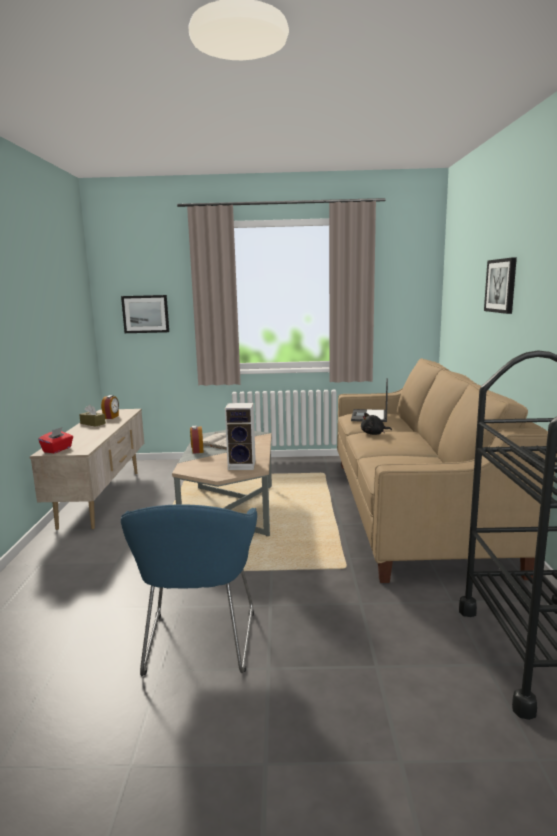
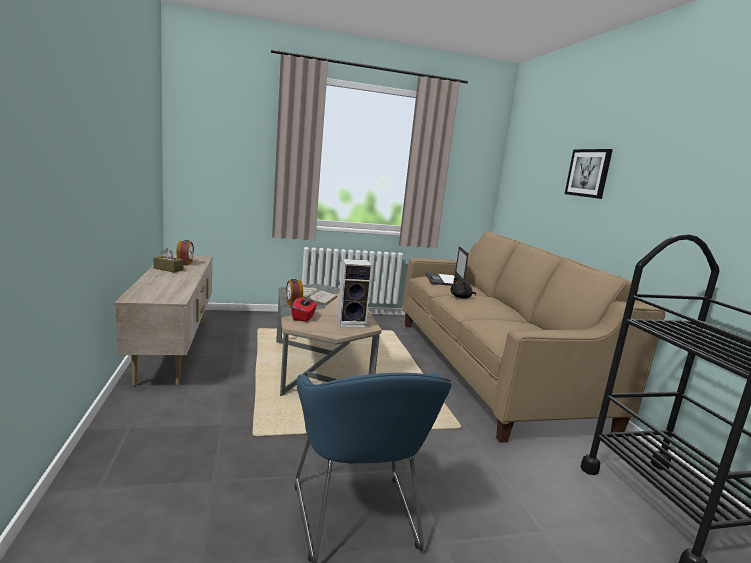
camera: 15 degrees left, 0 degrees up
(58, 450) = (146, 296): red tissue box -> red tissue box (304, 317)
(145, 314) = (222, 158): picture -> none

